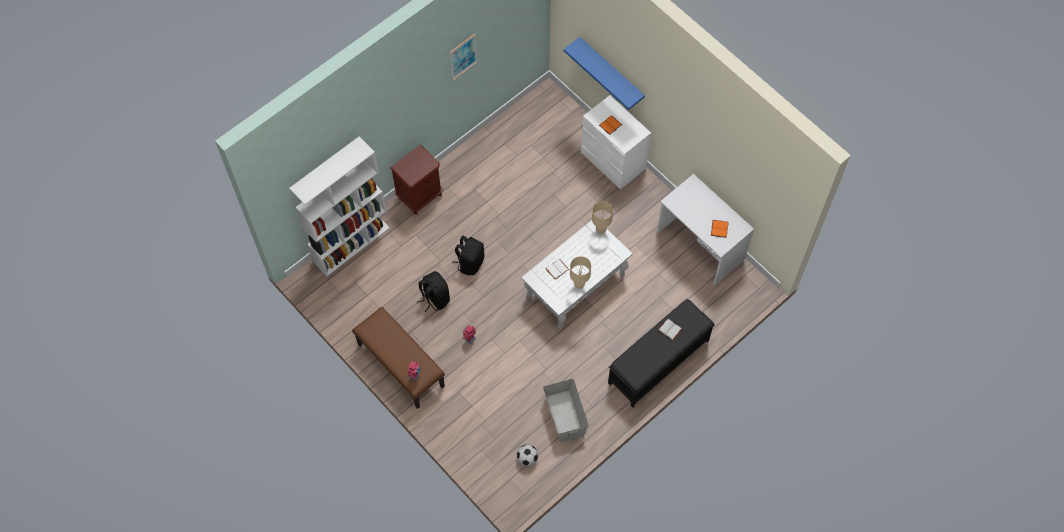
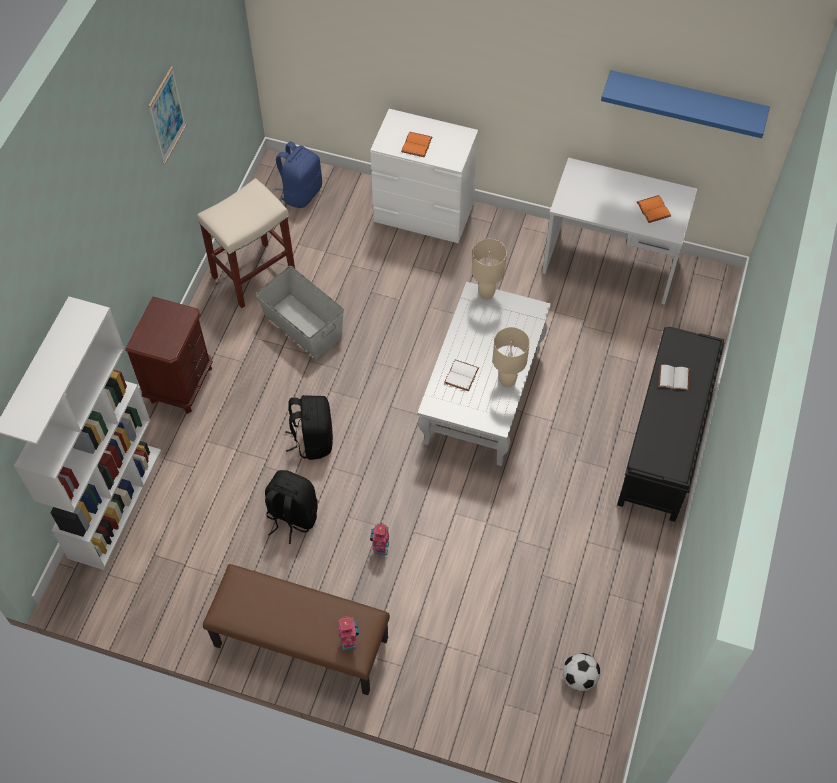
camera: 30 degrees left, 5 degrees down
(496, 151) = (254, 274): none -> beige stool
(551, 114) = (301, 193): none -> blue backpack
(564, 416) = (590, 586): grey storage box -> grey storage box (303, 326)
(611, 72) = (384, 64): blue shelf -> blue shelf (686, 101)

